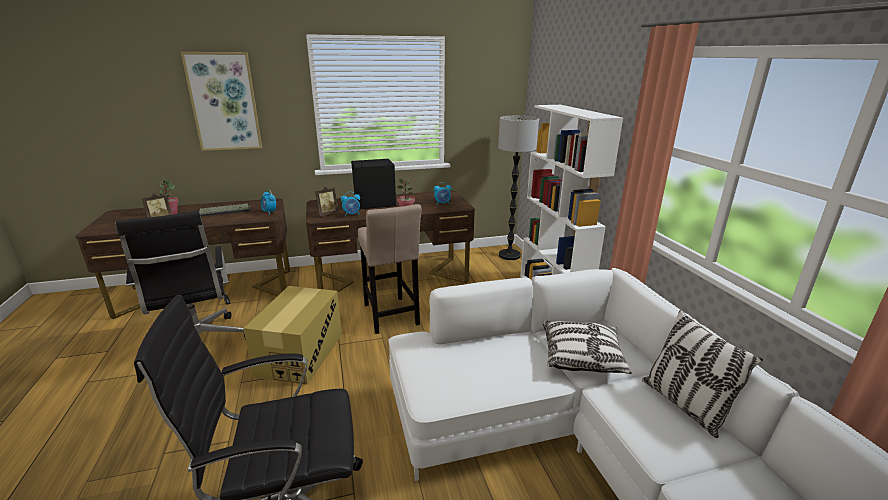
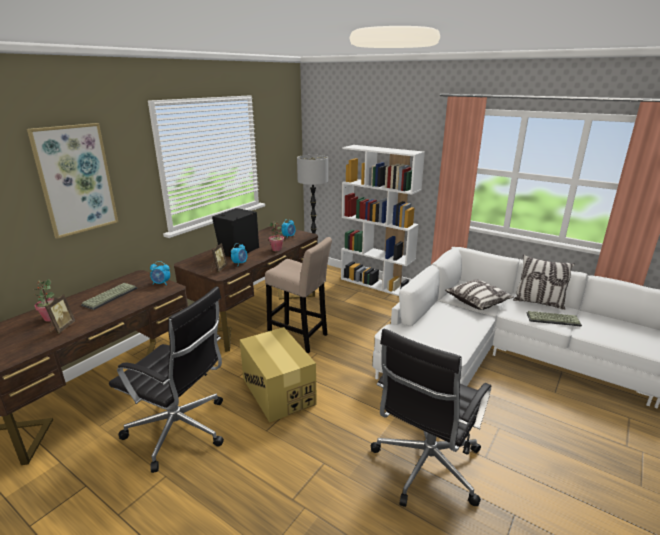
camera: 40 degrees left, 0 degrees up
(665, 441) = (553, 319): none -> keyboard

